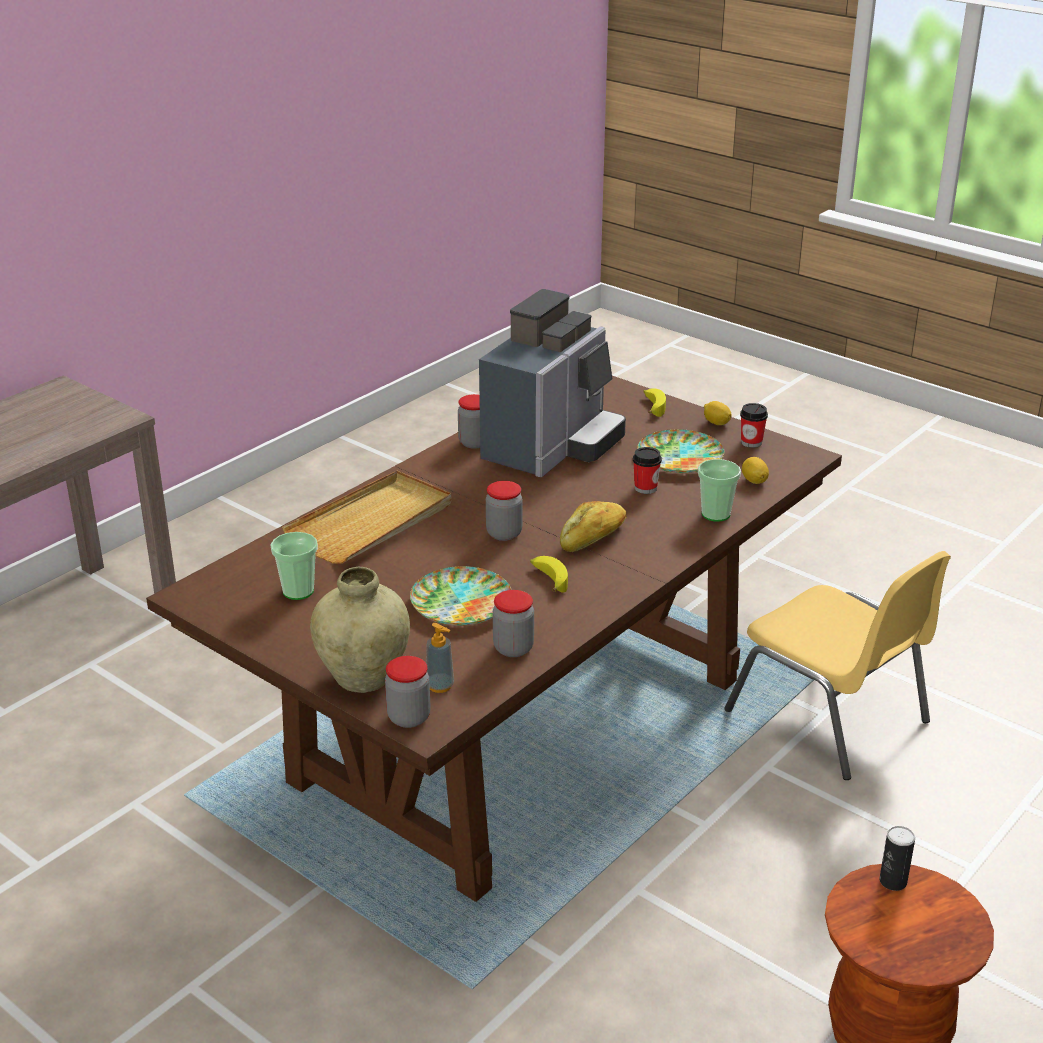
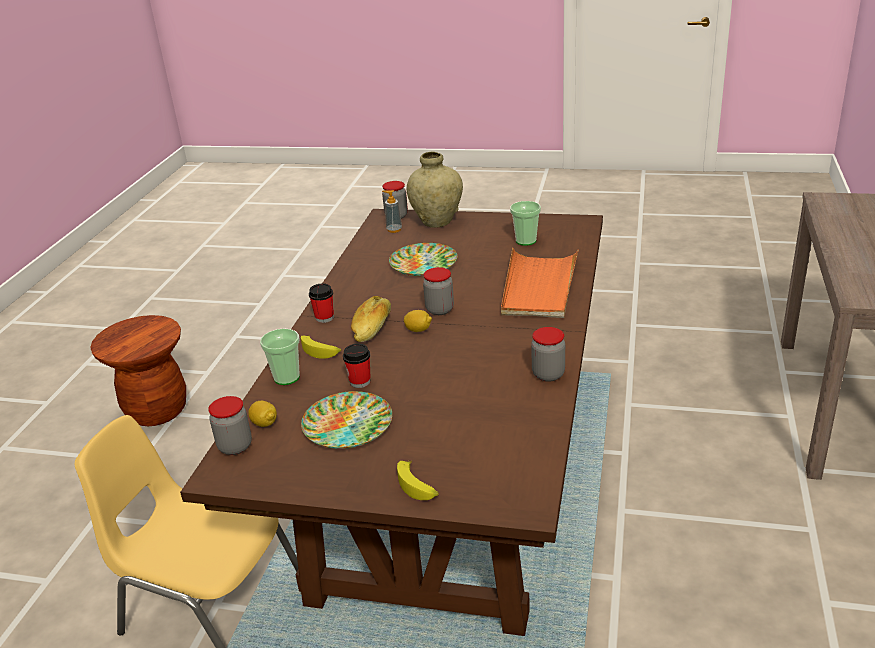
camera: 155 degrees right, 0 degrees up
(371, 523) = (539, 287): beige tray -> orange tray
(513, 648) = (370, 254): jar -> jar (235, 446)
(548, 579) = (381, 292): banana -> banana (321, 351)
(552, 446) = (475, 395): coffee machine -> none
(716, 423) = (333, 488): lemon -> lemon (418, 330)
(751, 442) = (283, 472): cup -> cup (324, 318)
(893, 881) = (143, 349): can -> none

